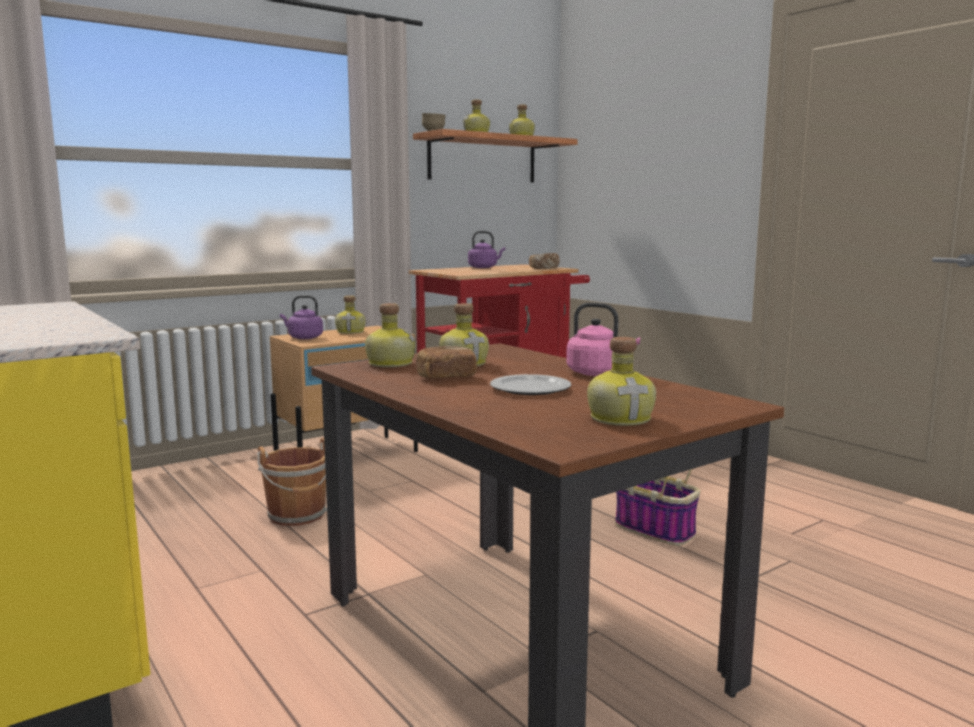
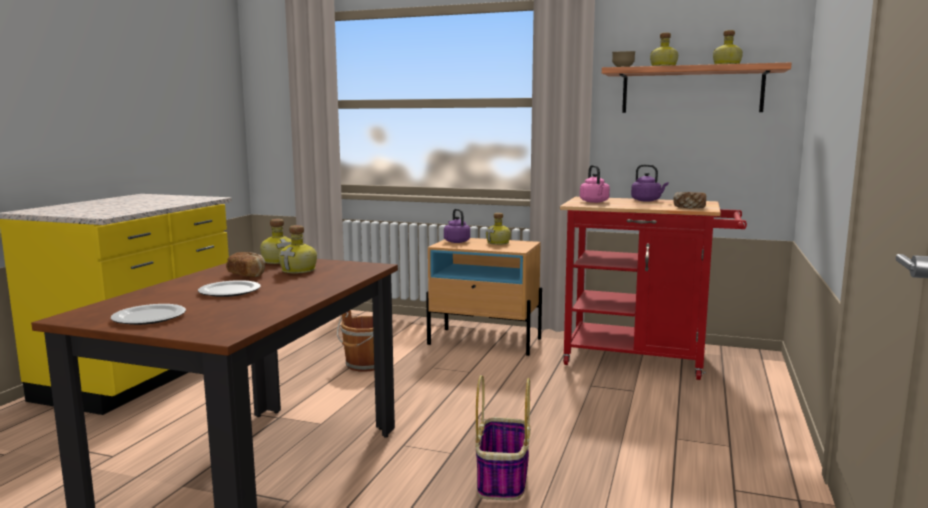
camera: 55 degrees right, 0 degrees up
(598, 373) = (303, 295): pink kettle -> pink kettle (595, 202)
(621, 418) = (150, 317): bottle -> plate

